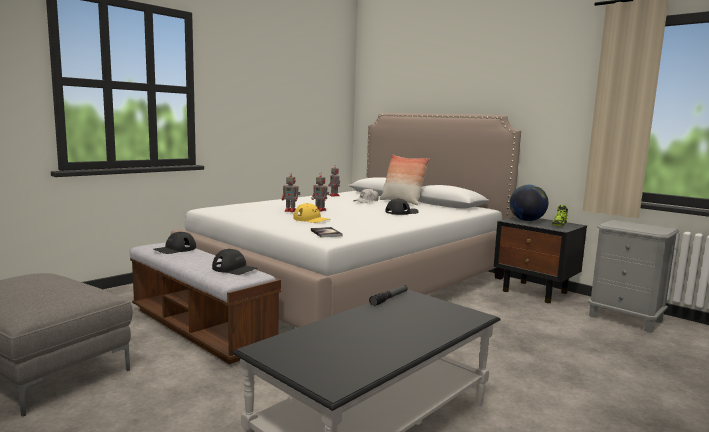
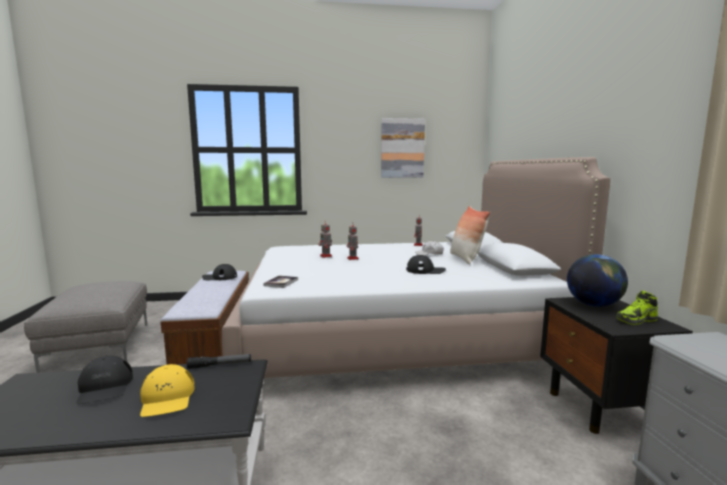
camera: 40 degrees right, 0 degrees up
(234, 269) = (204, 301): black cap -> black cap (105, 387)
(292, 95) = (402, 148): none -> picture
(311, 219) = (317, 267): yellow cap -> yellow cap (167, 398)

